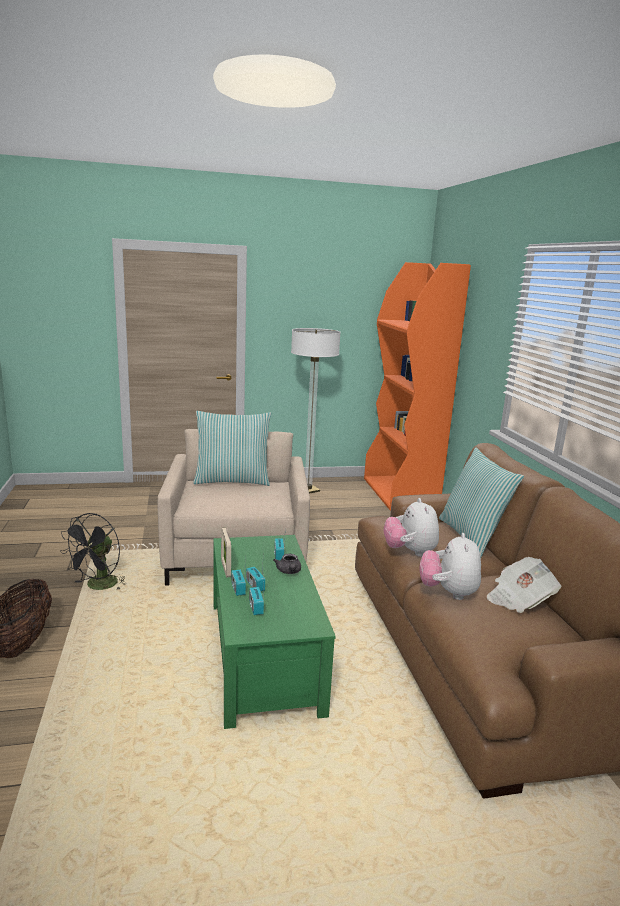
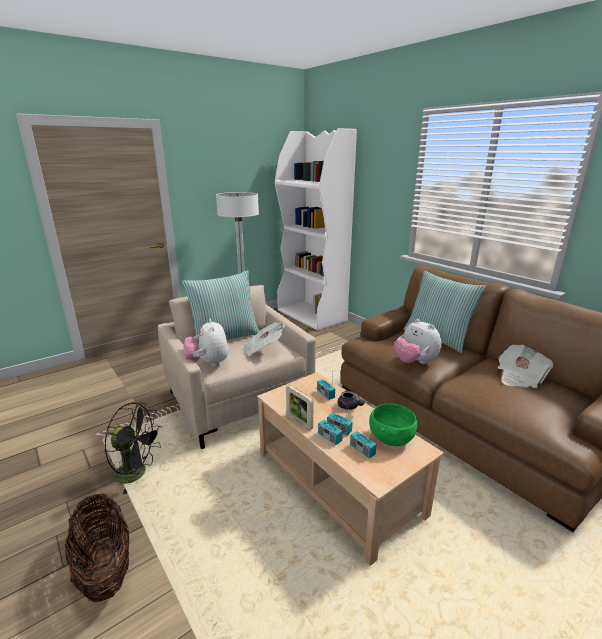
camera: 25 degrees left, 5 degrees up
(98, 586) = (137, 473): black fan -> black fan turned 75 degrees counterclockwise
(255, 498) = (262, 349): none -> newspaper
(265, 656) = (339, 482): green coffee table -> beige coffee table
(296, 607) = (390, 438): none -> green bowl
(400, 494) = (312, 315): orange bookcase -> white bookcase
(448, 592) = (474, 387): plush toy -> plush toy (208, 363)

